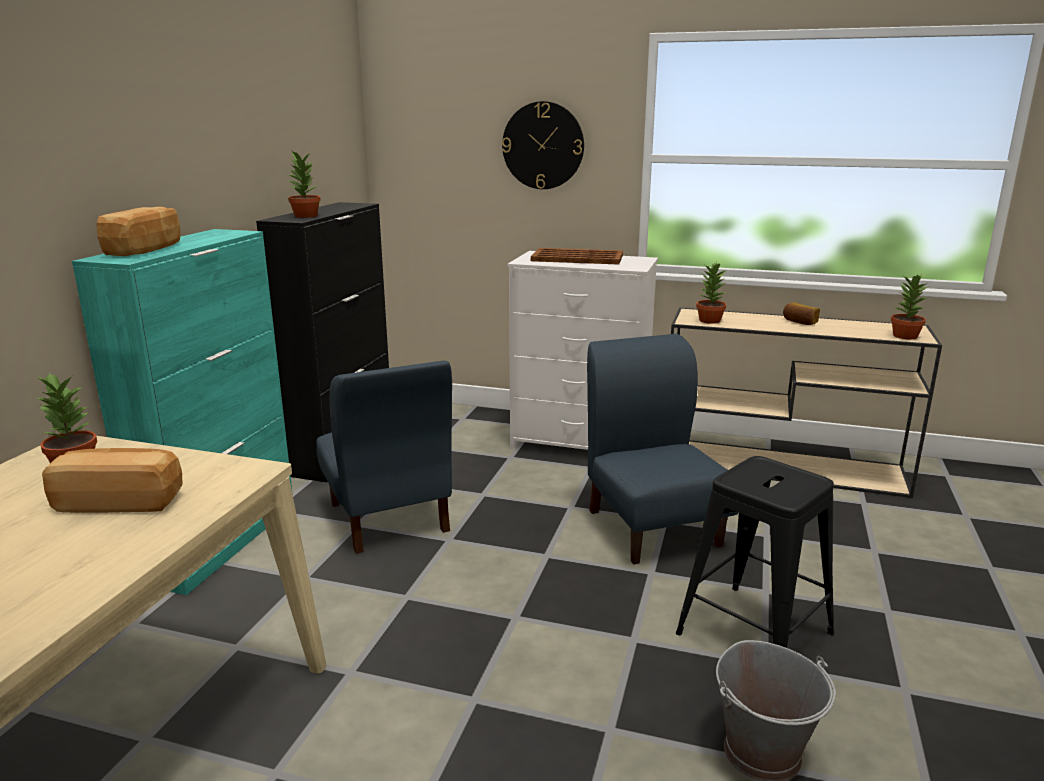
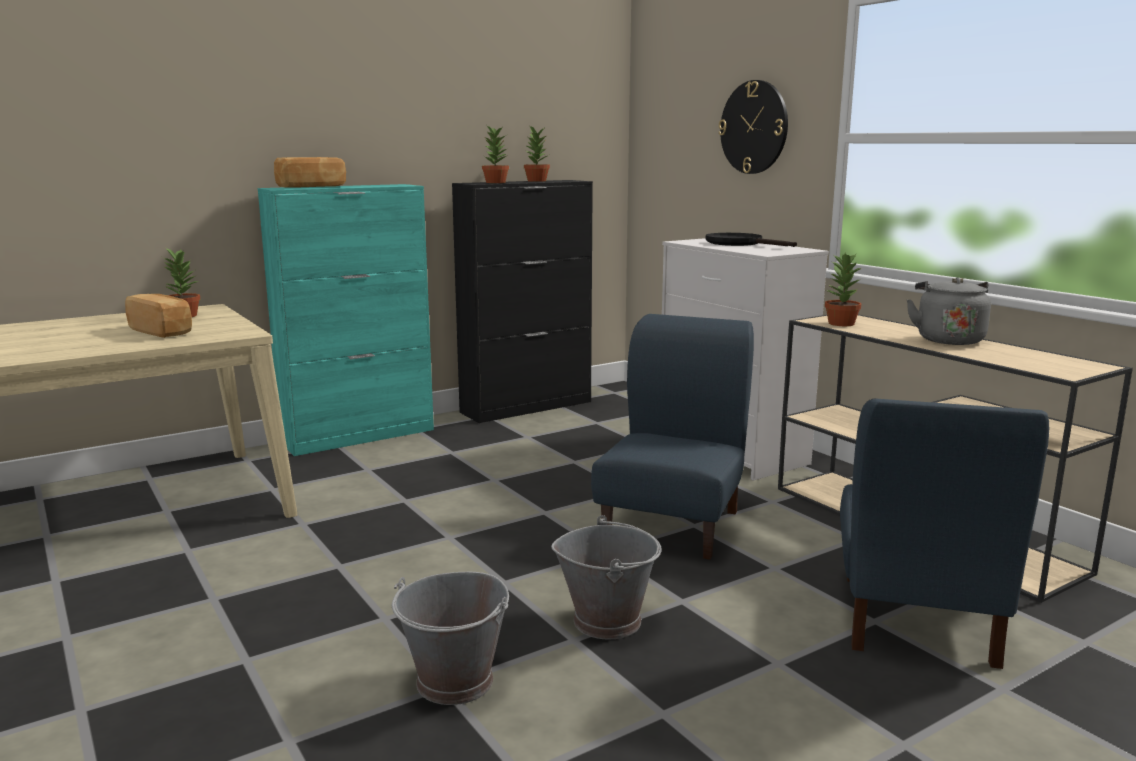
camera: 40 degrees right, 5 degrees down
(388, 518) = (478, 455): blue chair -> blue chair (916, 619)
(576, 258) = (740, 243): brown tray -> black frying pan
(754, 634) = (607, 620): black stool -> grey bucket
(799, 322) = (947, 339): bread -> grey kettle
(904, 336) = (1049, 369): potted plant -> potted plant (536, 181)

